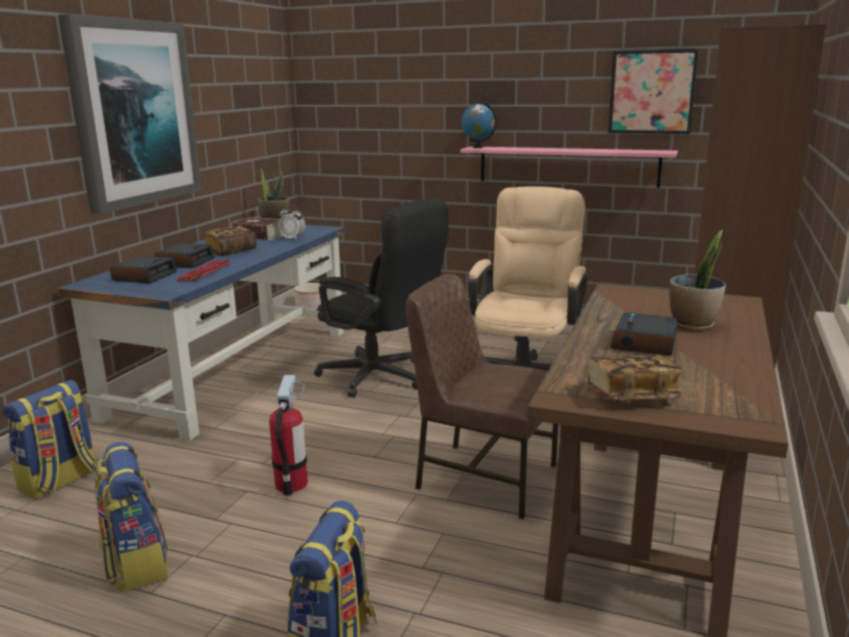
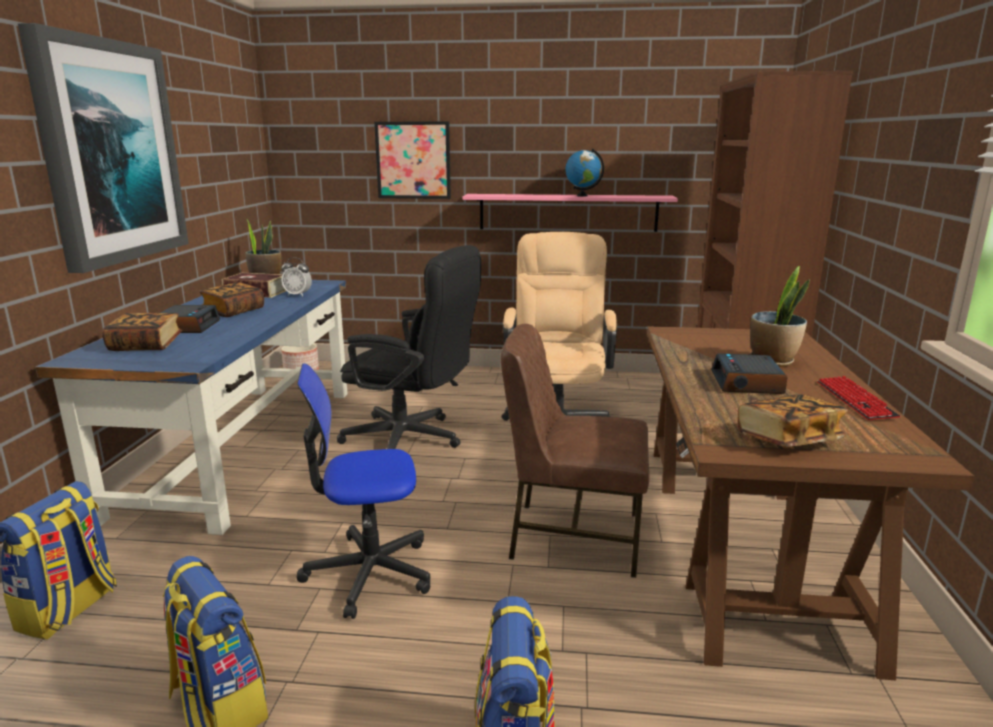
camera: 15 degrees left, 0 degrees up
(144, 276) = (146, 346): alarm clock -> book
(205, 272) = (220, 337): keyboard -> keyboard (855, 400)
(291, 484) = (368, 572): fire extinguisher -> office chair
(478, 147) = (478, 194): globe -> globe (582, 196)
(652, 92) = (648, 139): picture -> picture (413, 160)

